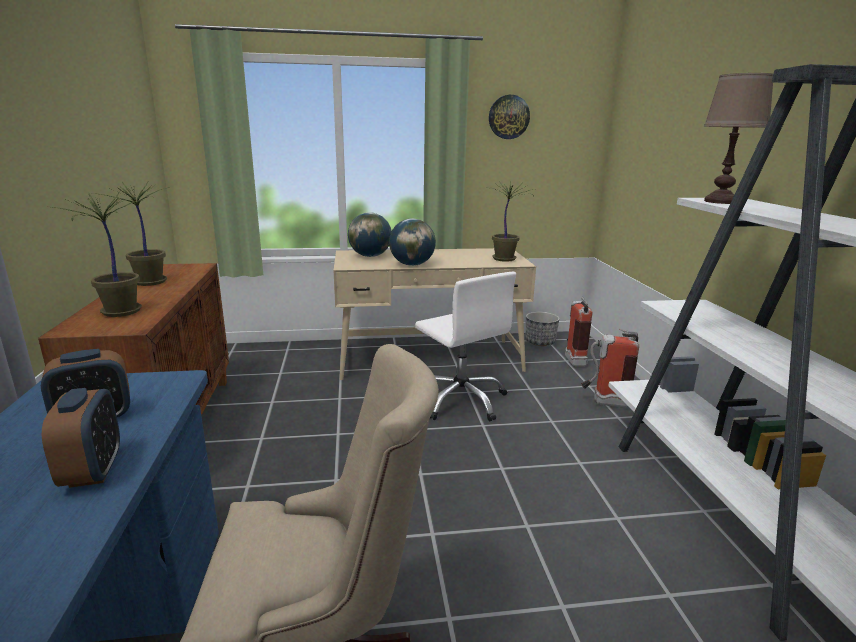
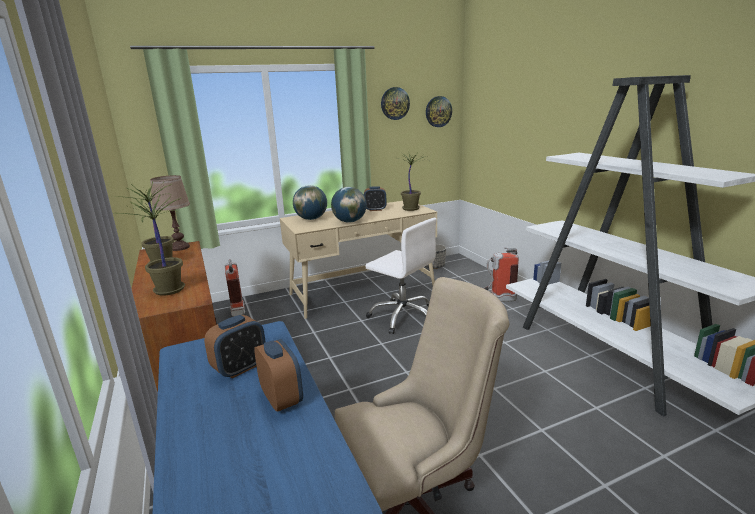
camera: 15 degrees left, 0 degrees up
(458, 255) = (375, 209): none -> alarm clock
(572, 132) = (438, 111): none -> wall clock
(573, 359) = (463, 274): fire extinguisher -> fire extinguisher (238, 310)
(721, 202) = (575, 157): brown table lamp -> brown table lamp (180, 247)

